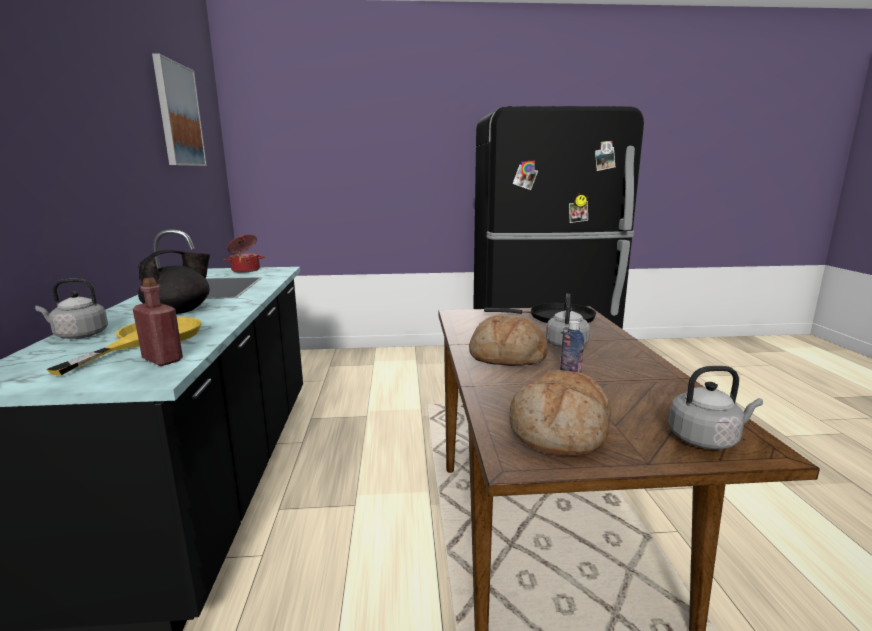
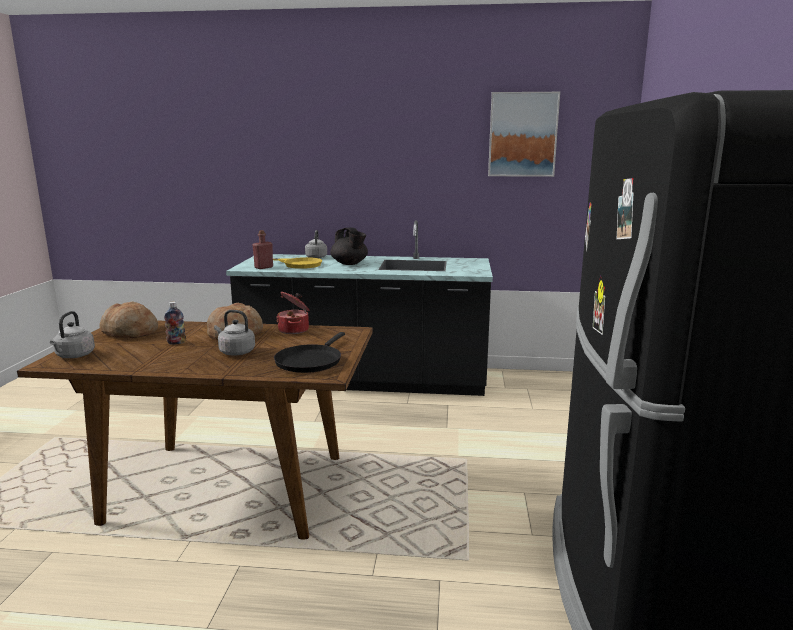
camera: 100 degrees right, 0 degrees up
(245, 270) = (477, 267): cooking pot -> cooking pot (294, 330)

